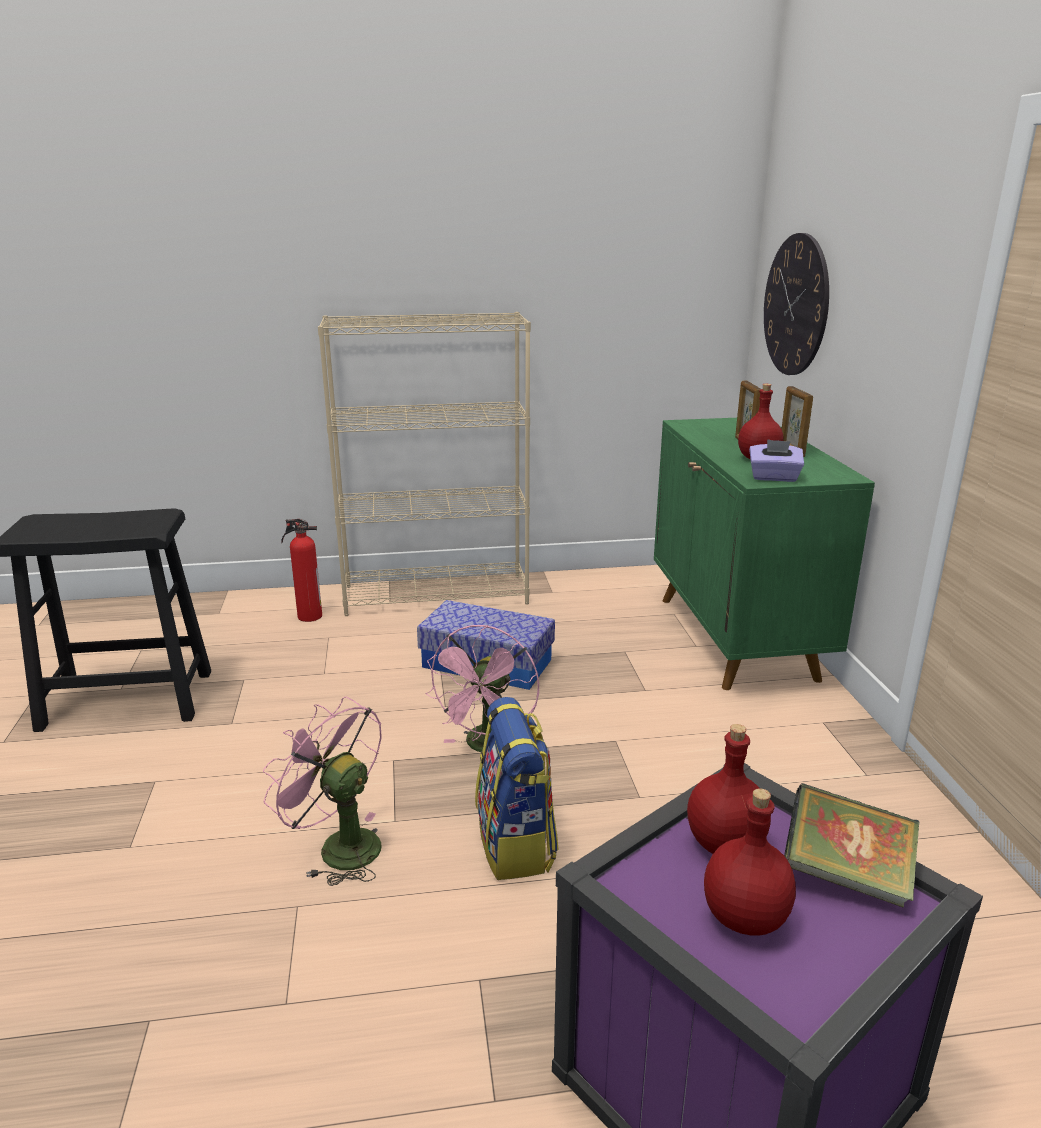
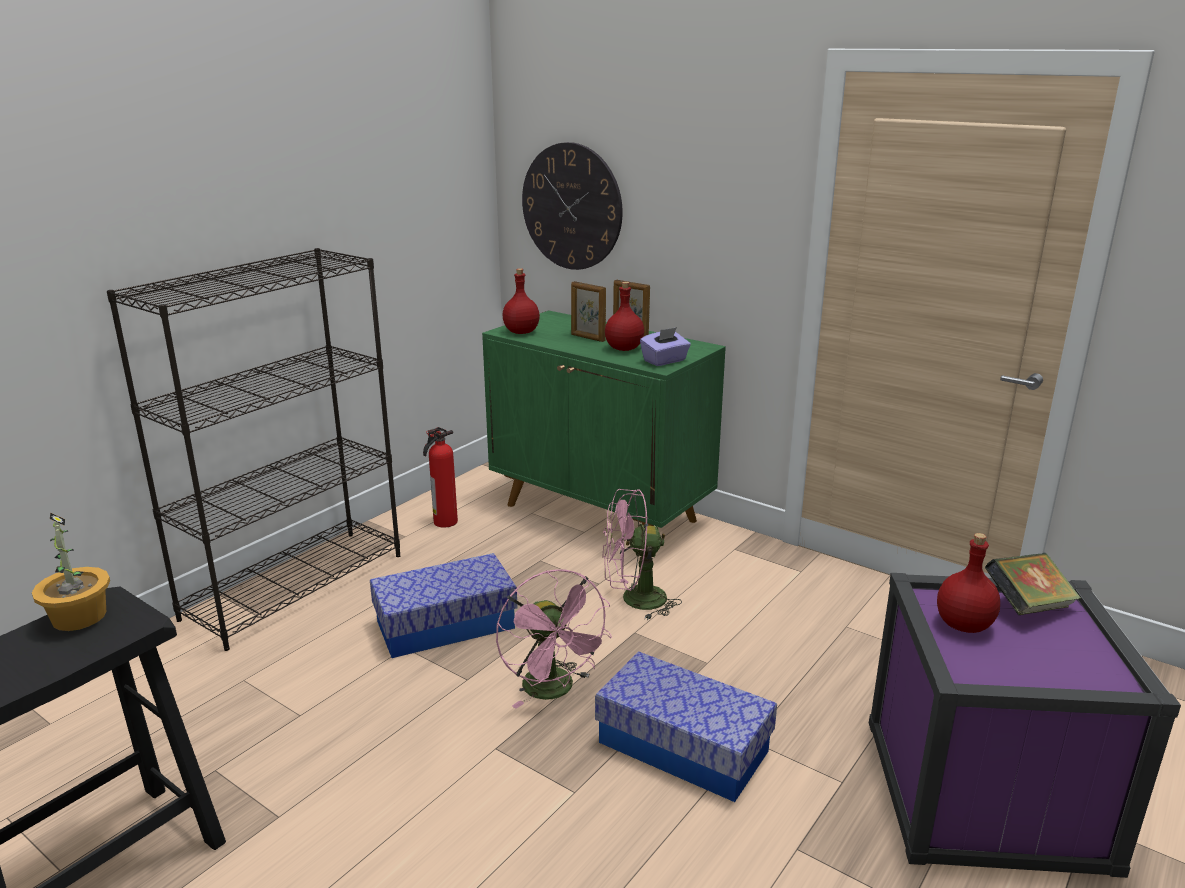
camera: 45 degrees left, 0 degrees up
(137, 517) = (78, 617): none -> potted plant
(308, 616) = (181, 671): fire extinguisher -> fire extinguisher (444, 522)
(339, 845) = (563, 841): pink fan -> pink fan (634, 600)
(437, 594) = (295, 585): beige bookcase -> black bookcase
(516, 844) = (683, 746): backpack -> storage box
(744, 918) = (1035, 656): red bottle -> red bottle (521, 332)

